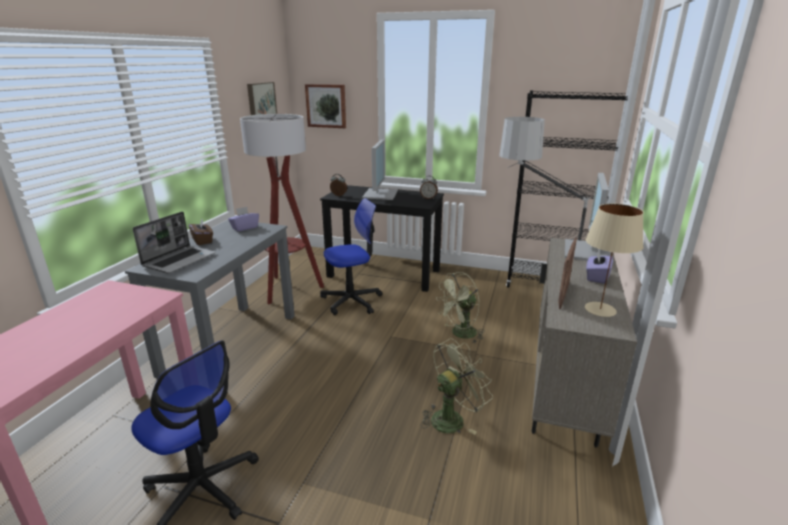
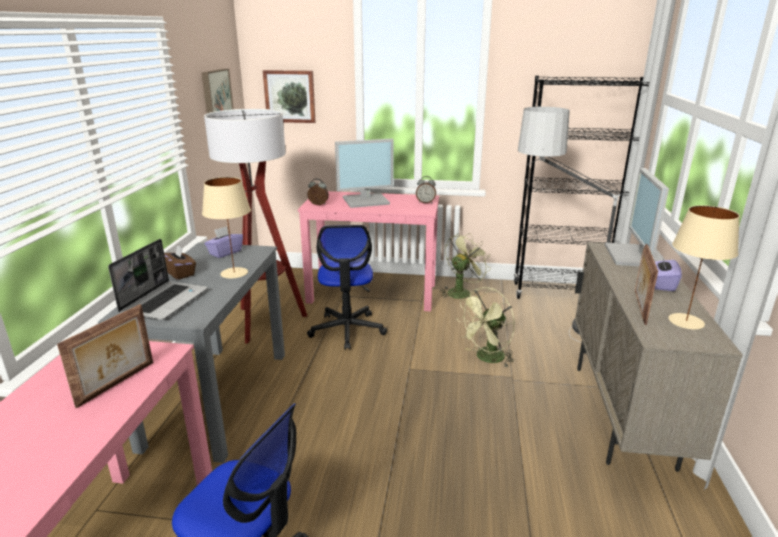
camera: 10 degrees left, 0 degrees up
(113, 316) = (117, 384): none -> picture frame
(243, 243) = (234, 273): none -> beige table lamp
(352, 301) = (347, 330): office chair -> office chair turned 120 degrees clockwise
(380, 194) = (366, 200): monitor -> monitor turned 75 degrees clockwise
(384, 273) = (373, 293): black desk -> pink desk
(452, 418) = (515, 458): green fan -> green fan (461, 292)

